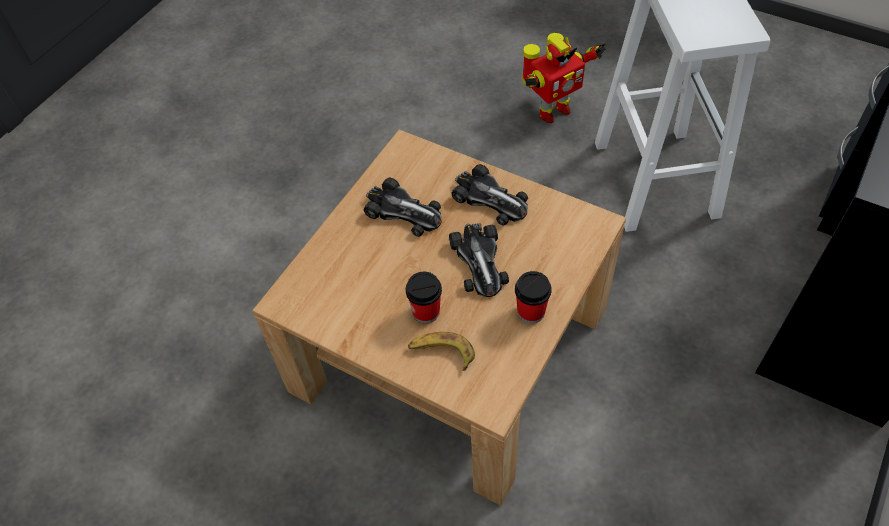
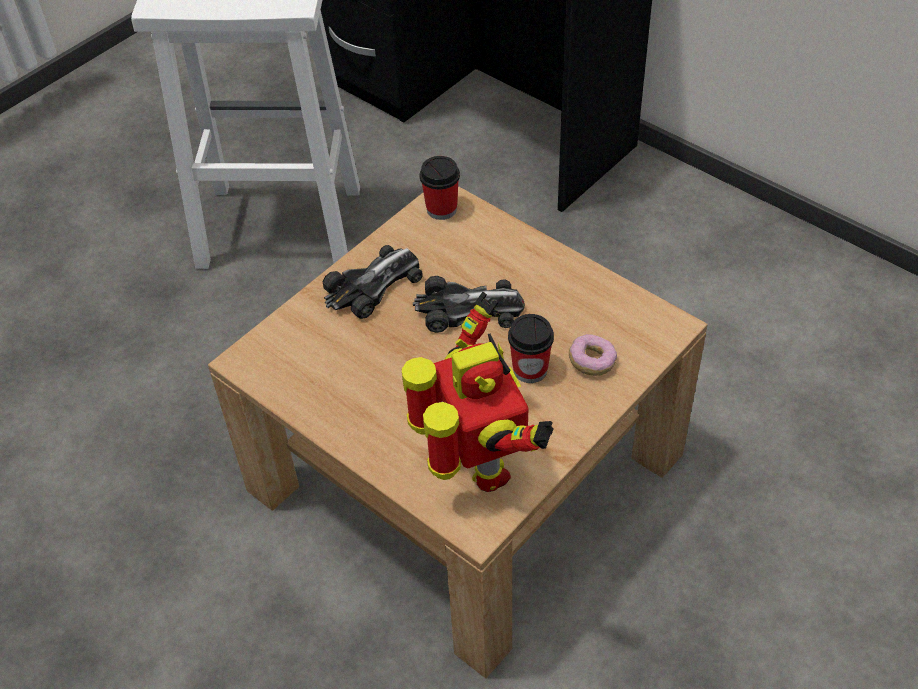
camera: 80 degrees left, 5 degrees down
(403, 212) = (363, 375): toy car -> none
(441, 353) = (592, 362): banana -> donut
(531, 312) = (552, 275): cup -> cup (441, 209)
(552, 111) = (117, 300): toy robot -> toy robot (479, 468)

